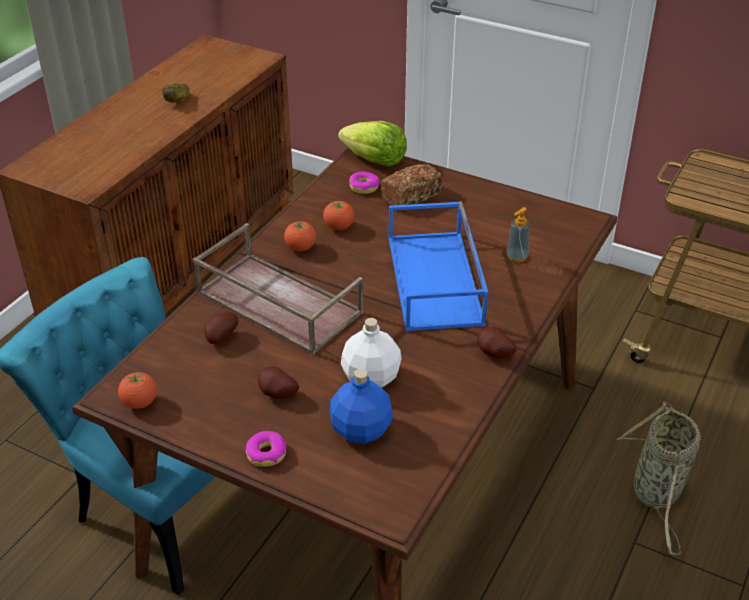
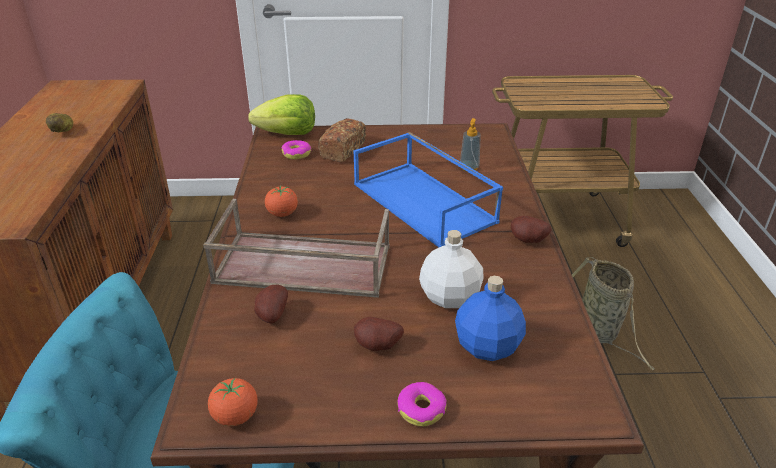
camera: 30 degrees left, 5 degrees down
(339, 227) = (302, 188): tomato -> none

